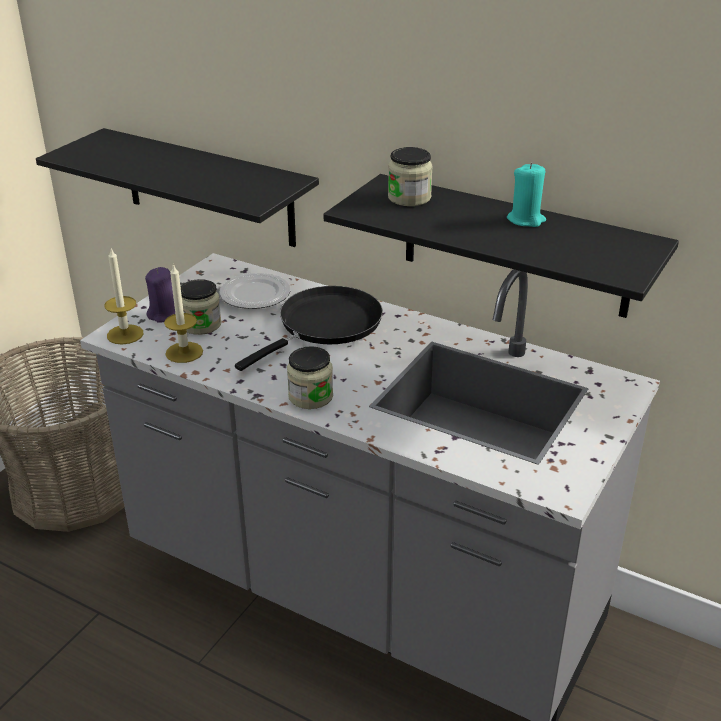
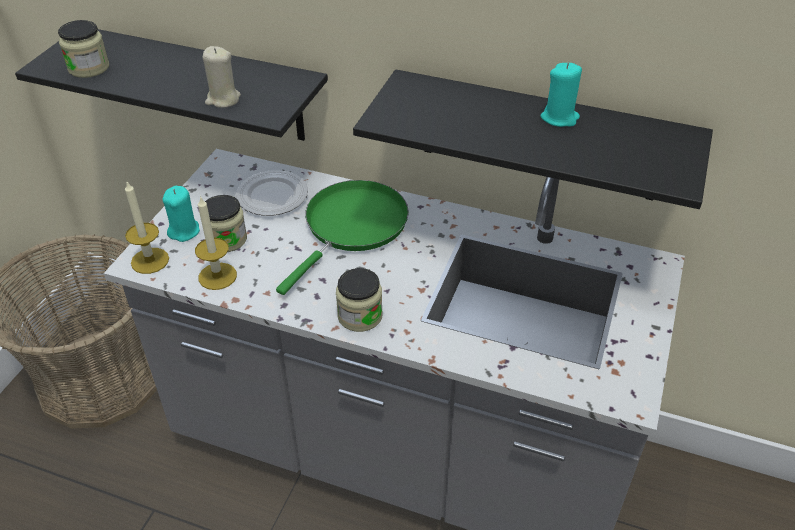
camera: 10 degrees left, 10 degrees up
(163, 315) = (184, 231): purple candle -> turquoise candle
(214, 189) = (223, 99): none -> beige candle
(325, 325) = (352, 226): black frying pan -> green frying pan
(409, 197) = (435, 99): jar -> jar (89, 68)

